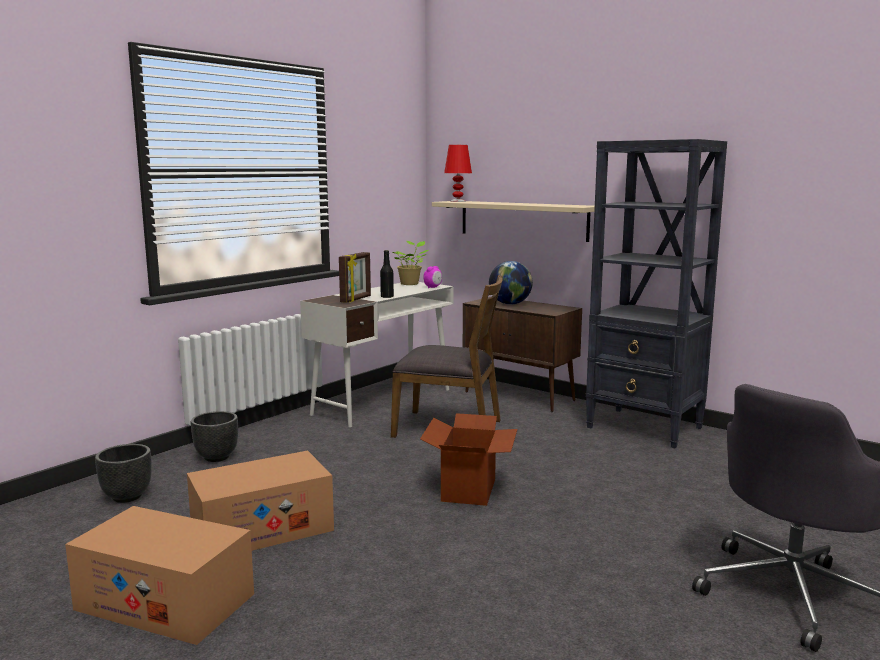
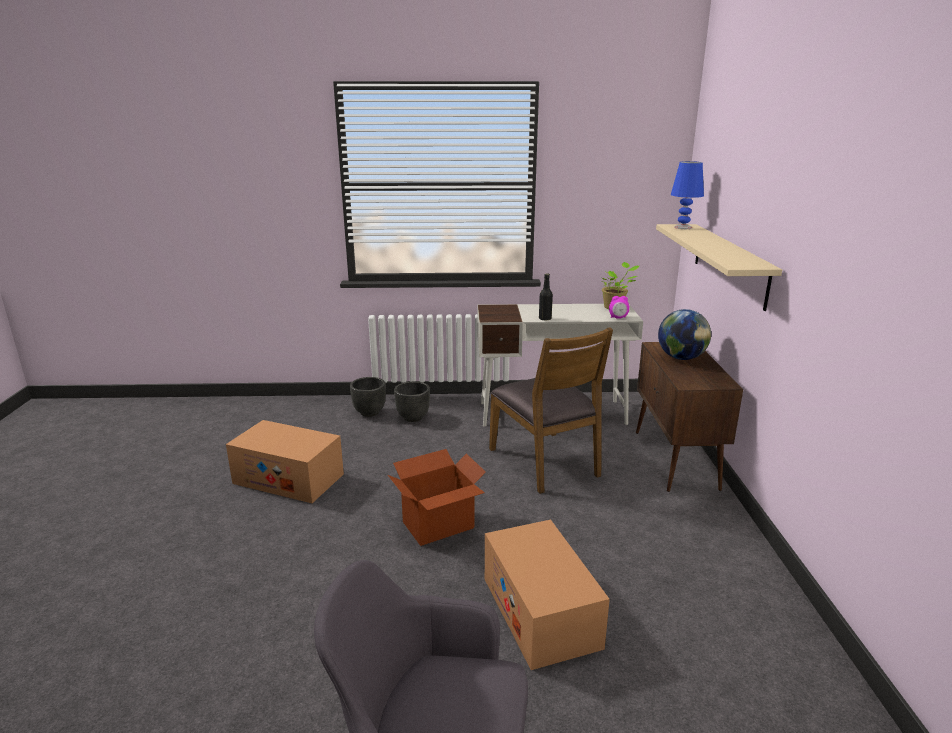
camera: 50 degrees right, 10 degrees up
(126, 497) = (286, 419): black planter -> black planter (412, 417)
(165, 601) = (178, 496): cardboard box -> cardboard box (540, 612)
(356, 299) = (515, 315): picture frame -> none
(457, 201) = (683, 227): red table lamp -> blue table lamp
(645, 428) = (723, 560): black bookcase -> none

